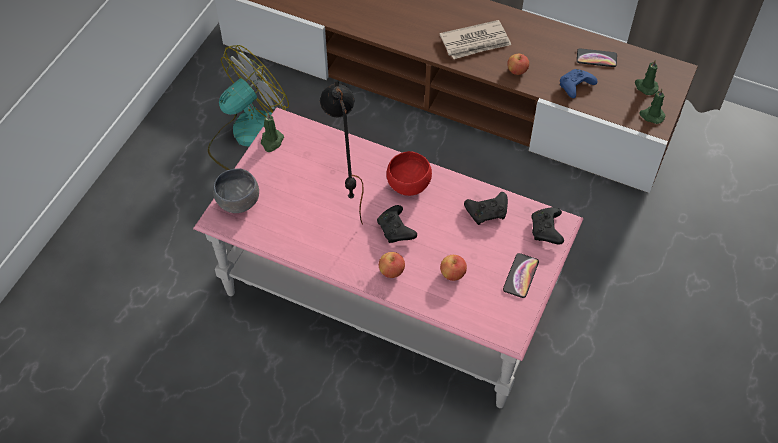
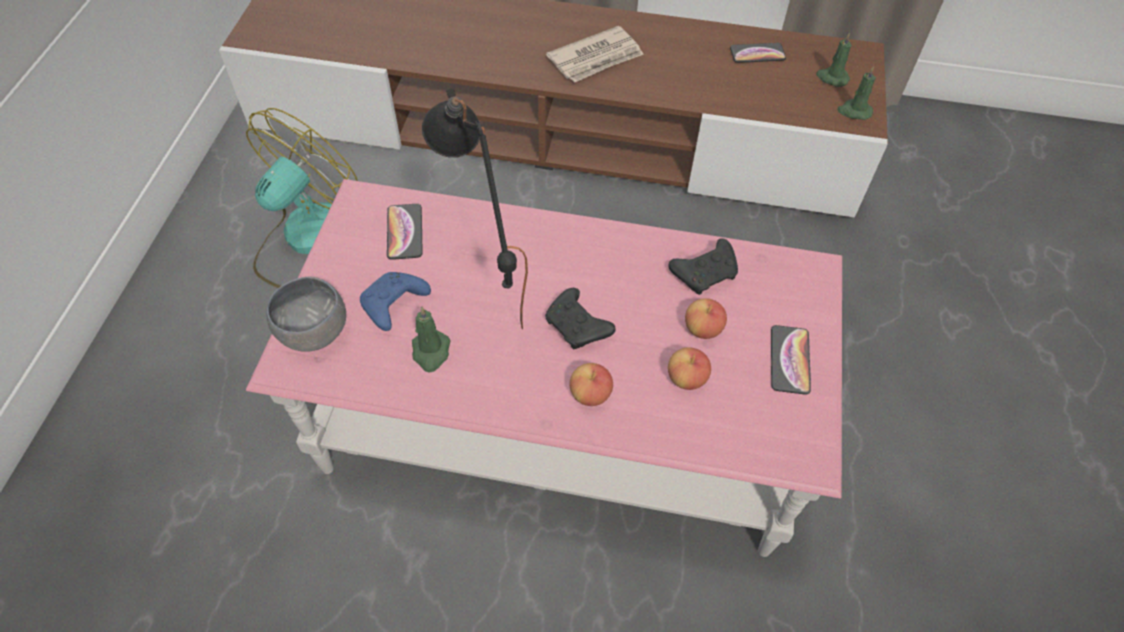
camera: 15 degrees left, 0 degrees up
(271, 141) = (348, 229): green candle -> green candle (431, 352)
(306, 150) = (404, 232): none -> phone
(407, 186) = (574, 257): red bowl -> none
(517, 70) = (662, 84): apple -> apple (702, 329)
(546, 230) = (800, 284): black game controller -> none
(575, 87) = (744, 92): blue game controller -> blue game controller (393, 306)

